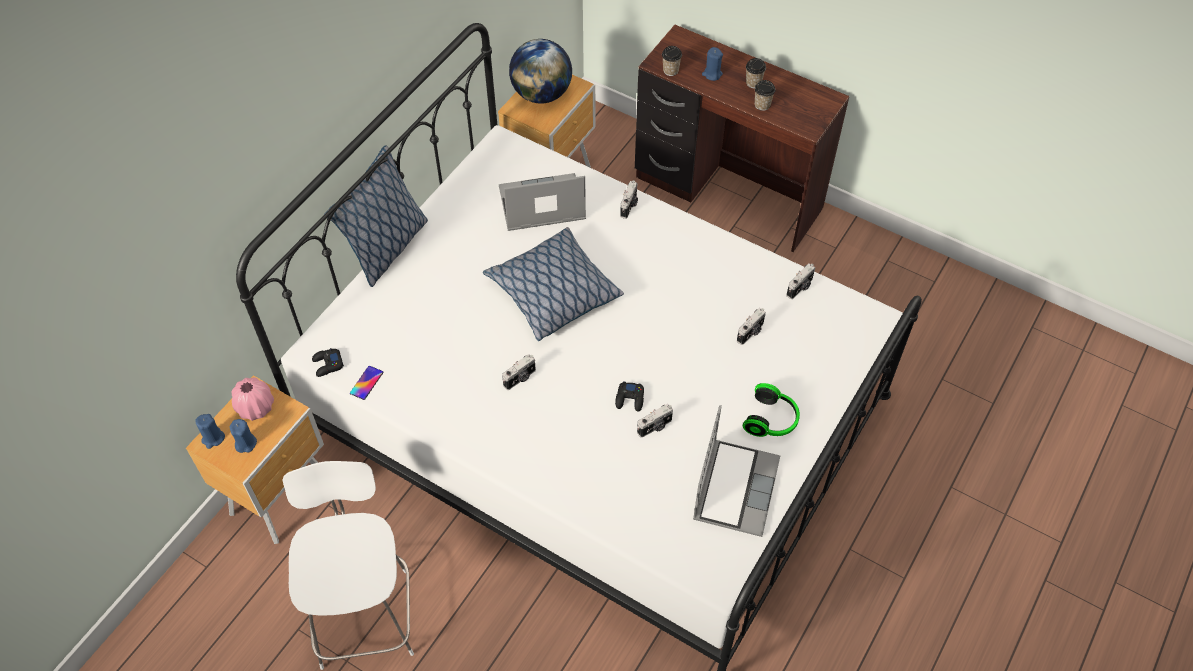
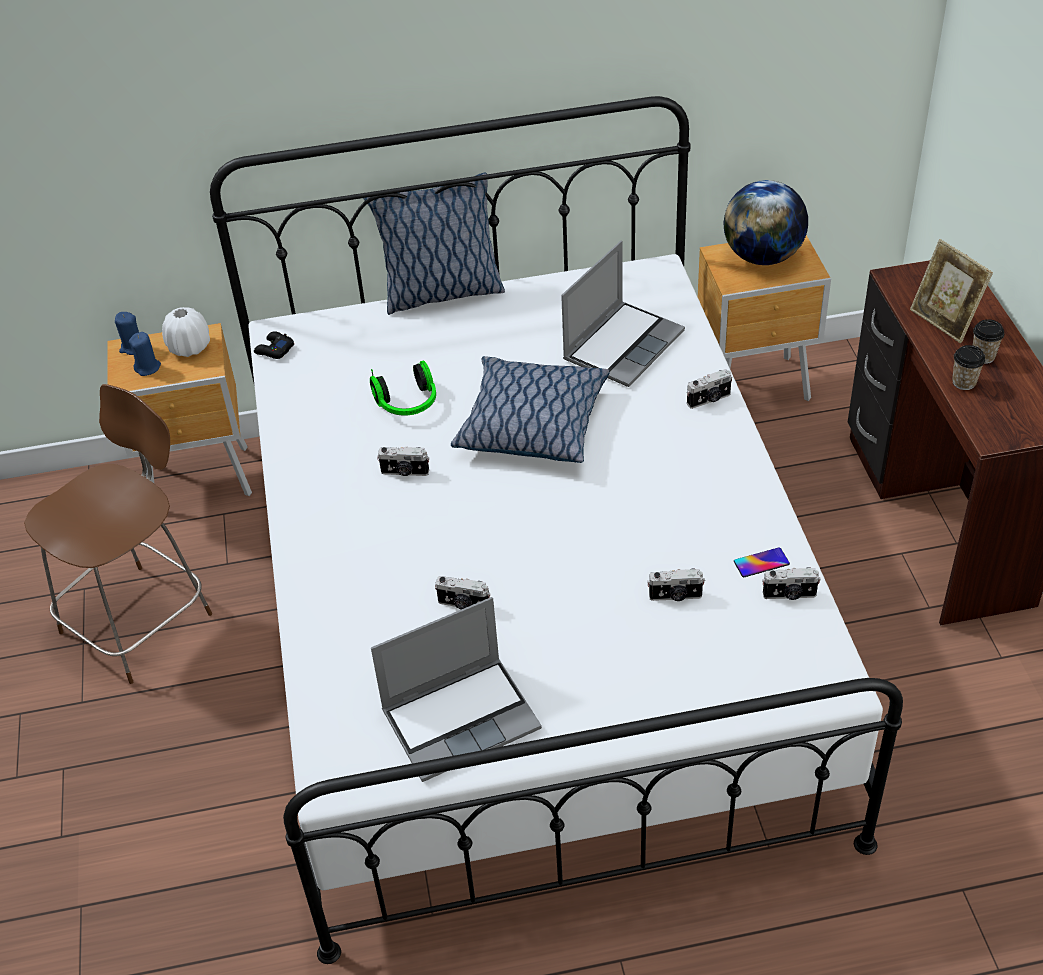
camera: 50 degrees right, 10 degrees down
(255, 407) = (189, 347): pink vase -> white vase
(365, 614) = (140, 619): white chair -> brown chair
(366, 383) = (282, 384): phone -> phone (761, 563)
(541, 205) = (623, 345): laptop -> laptop turned 90 degrees clockwise
(630, 399) = (475, 563): black game controller -> none
(670, 70) = (900, 292): cup -> none
(712, 74) = (944, 321): blue candle -> picture frame
(772, 420) = (584, 690): headphones -> headphones (408, 404)

